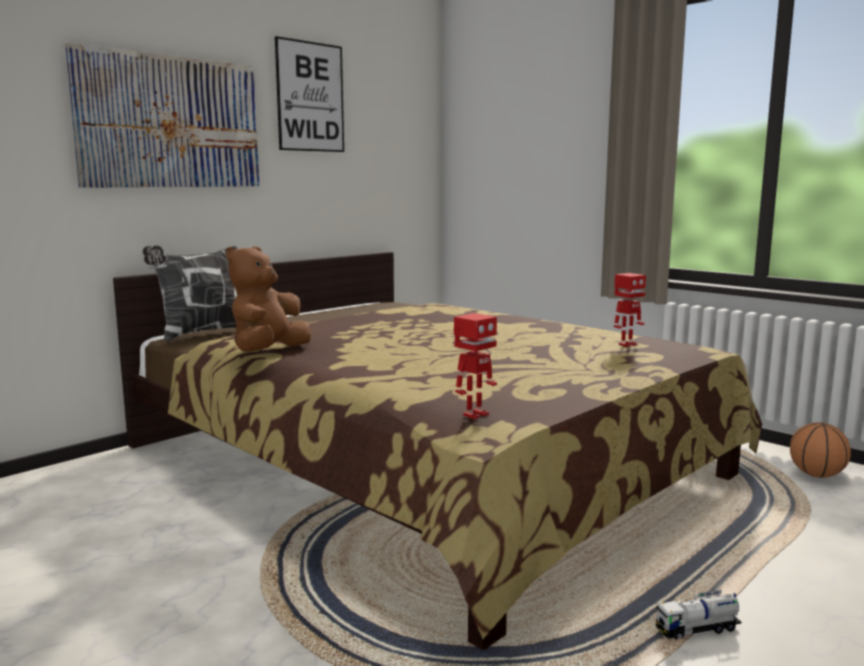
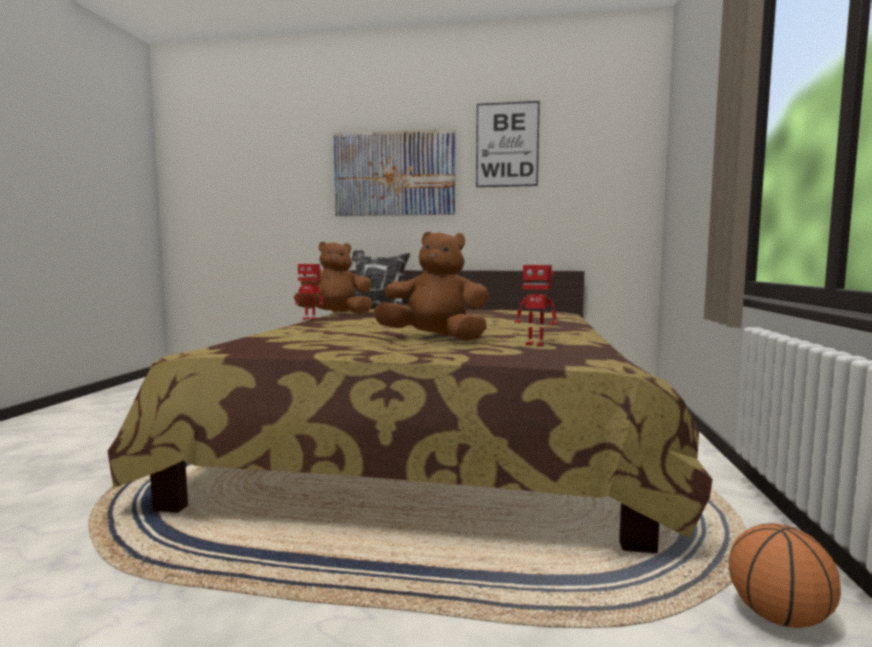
camera: 55 degrees right, 5 degrees down
(474, 414) = (228, 344): toy robot -> toy robot (310, 319)
(561, 357) = (435, 339): none -> brown plush toy
(697, 629) = (225, 590): toy truck -> none

